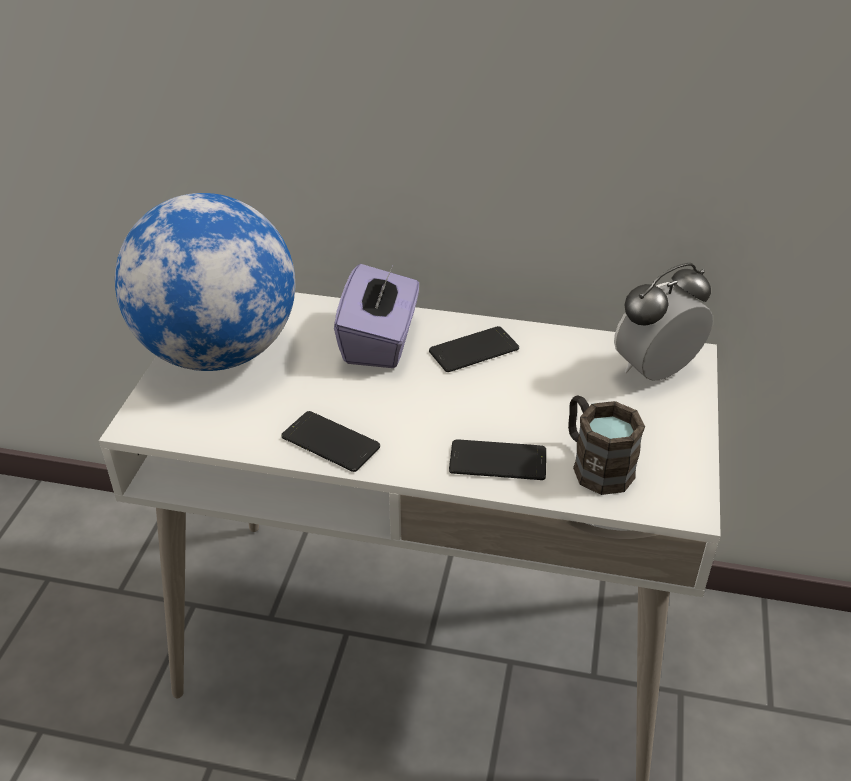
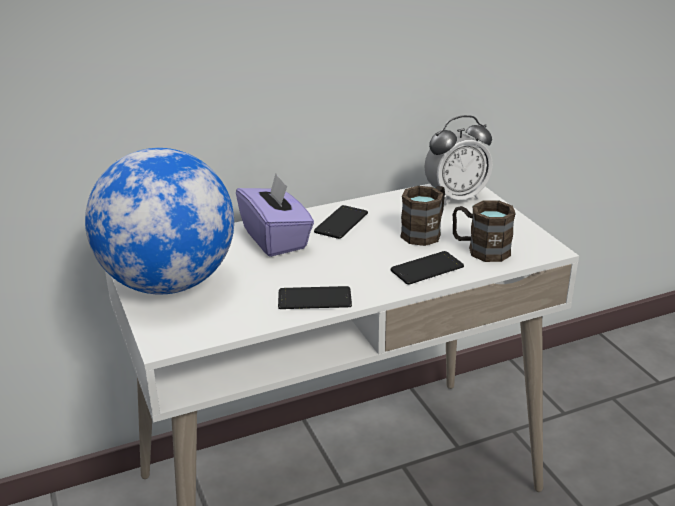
camera: 35 degrees left, 10 degrees down
(557, 407) = (425, 232): none -> brown mug
(655, 371) = (456, 197): alarm clock -> alarm clock turned 135 degrees counterclockwise

